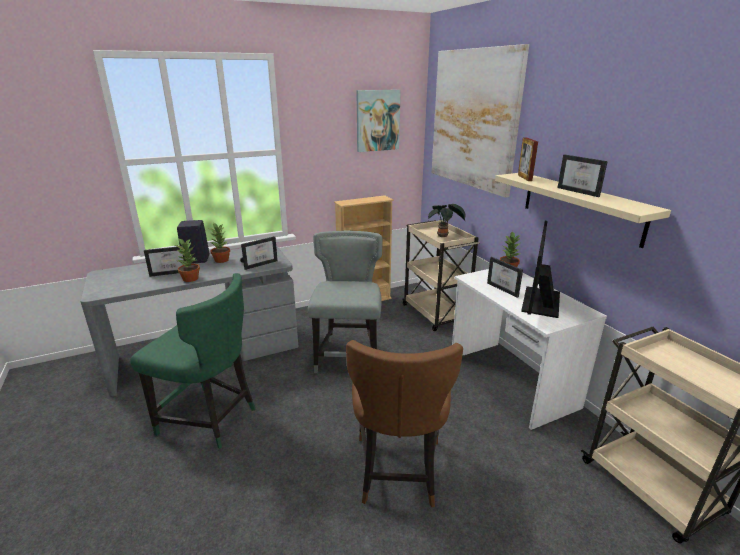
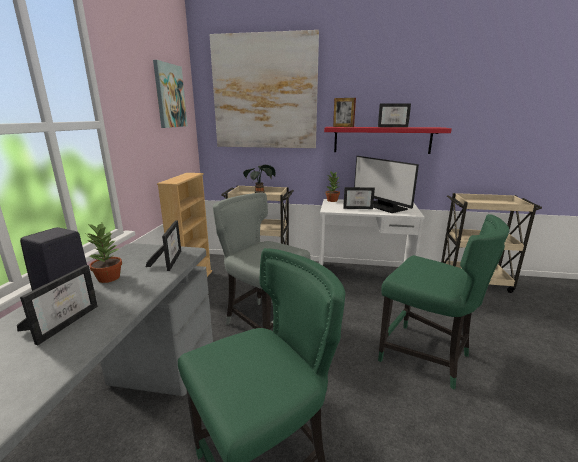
camera: 55 degrees left, 5 degrees down
(190, 278) = (124, 309): potted plant -> none
(397, 471) = (426, 357): brown chair -> green chair
(580, 207) = (382, 140): beige shelf -> red shelf

